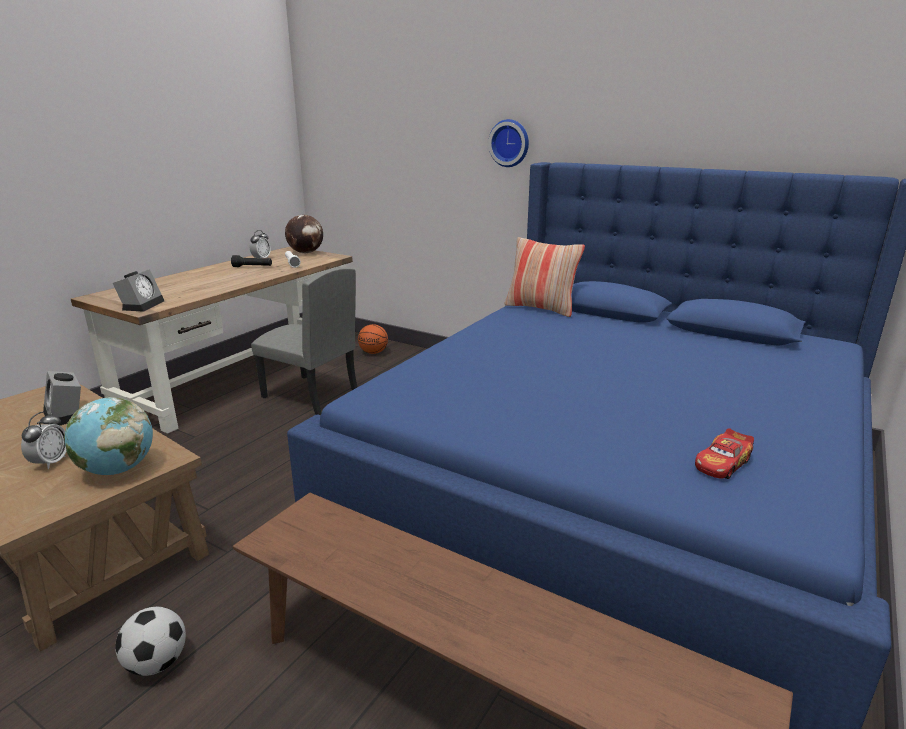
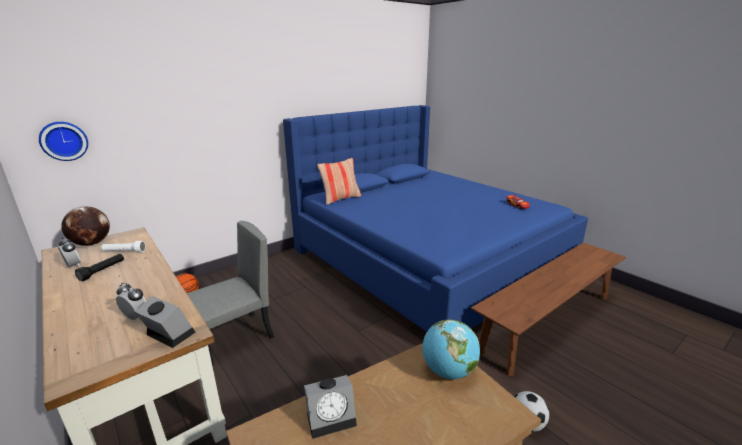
camera: 70 degrees left, 0 degrees up
(50, 462) = (427, 412): alarm clock -> alarm clock (136, 317)
(510, 143) = (255, 109): wall clock -> wall clock (64, 141)

